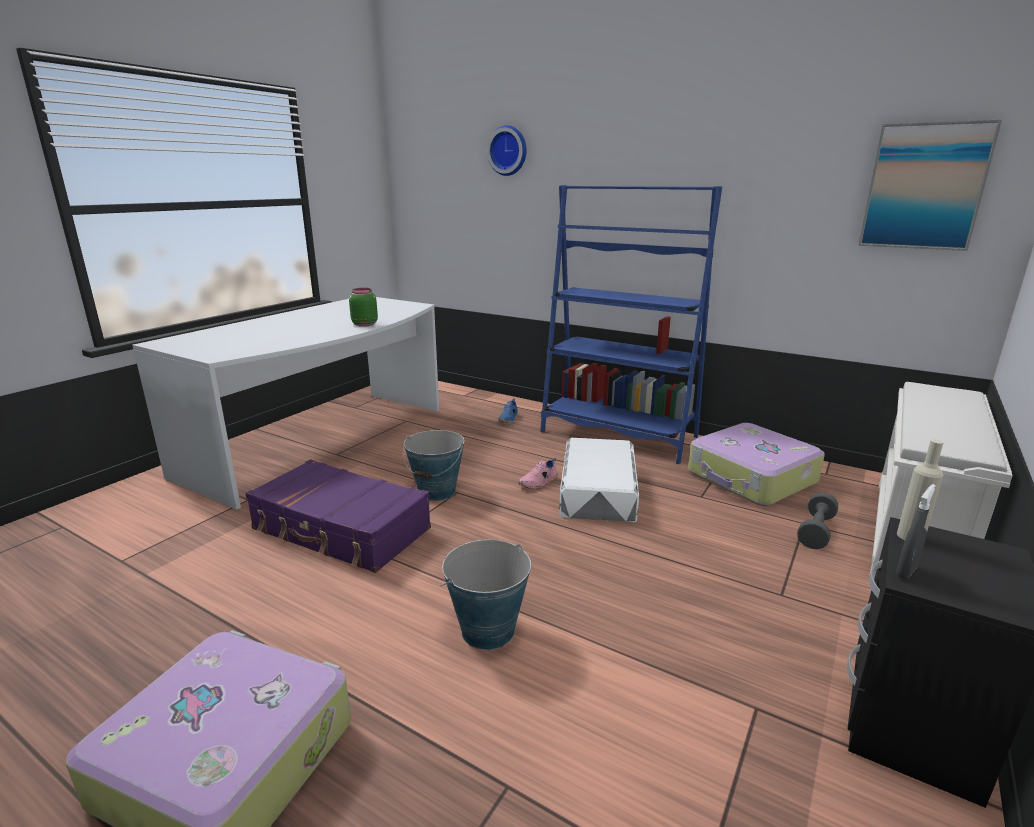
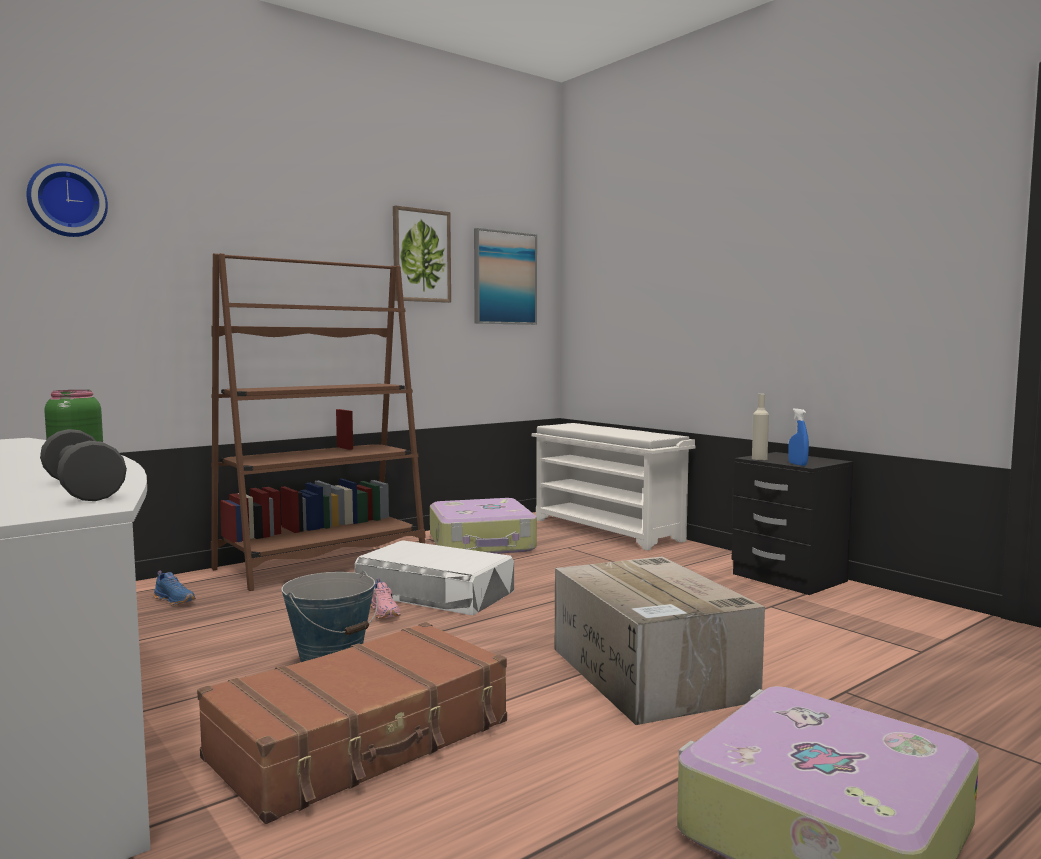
camera: 70 degrees left, 15 degrees down
(341, 530) = (363, 741): purple suitcase -> brown suitcase
(487, 630) = (652, 674): bucket -> cardboard box
(618, 434) = (322, 563): blue bookcase -> brown bookcase
(794, 166) = (421, 255): none -> picture
(815, 531) = (581, 547): grey dumbbell -> grey dumbbell (82, 490)
(906, 572) = (797, 464): grey spray bottle -> blue spray bottle

